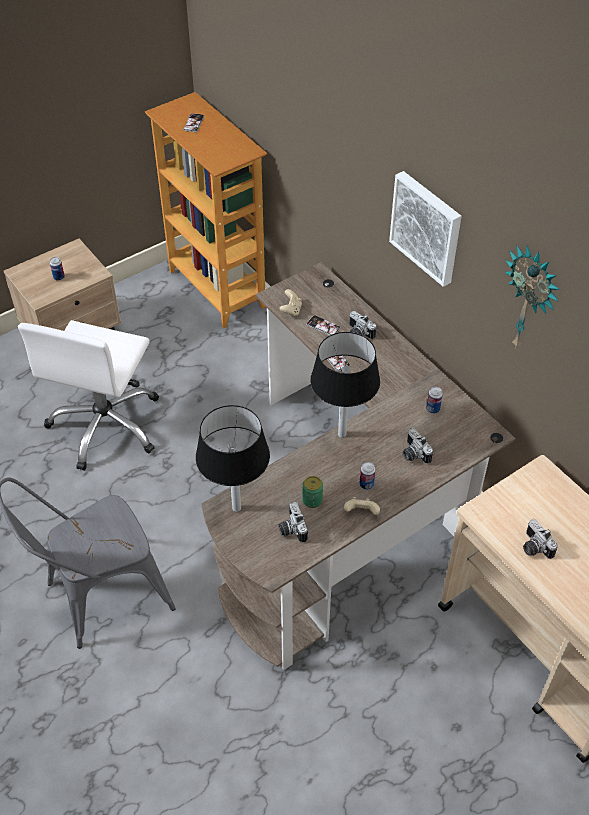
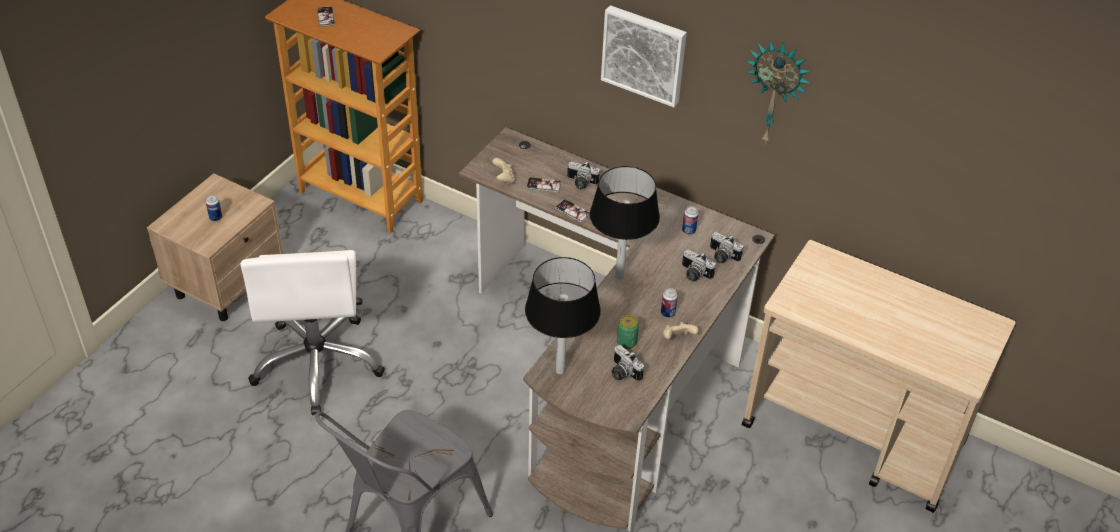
camera: 25 degrees left, 5 degrees down
(533, 547) = (846, 318): camera -> camera (721, 257)

